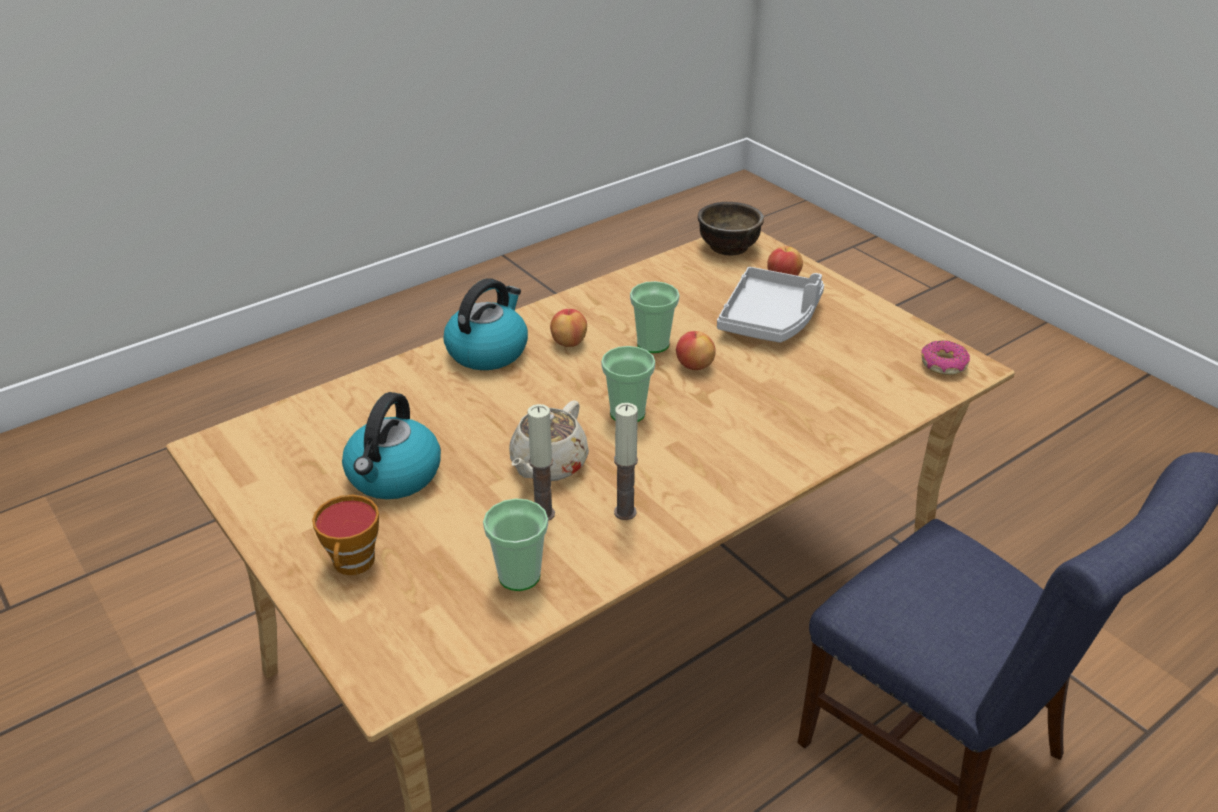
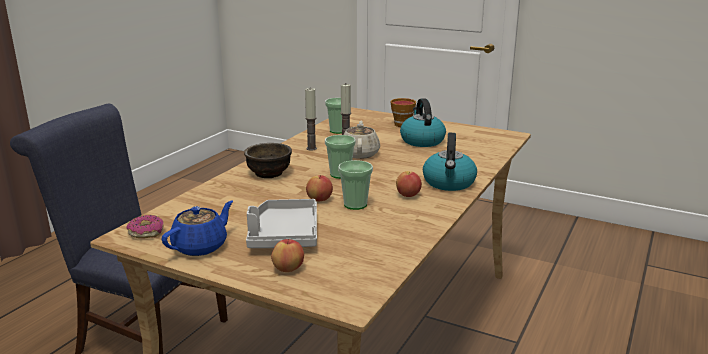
camera: 155 degrees right, 15 degrees down
(728, 247) = (356, 288): brown bowl -> brown bowl (269, 173)
(872, 327) = (201, 246): none -> blue teapot

